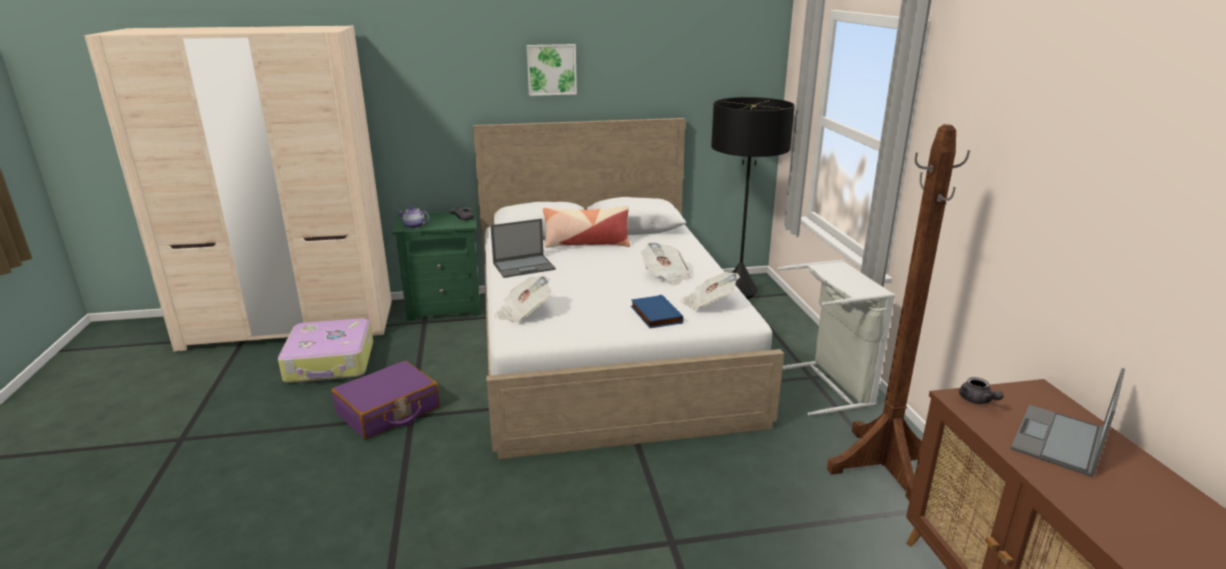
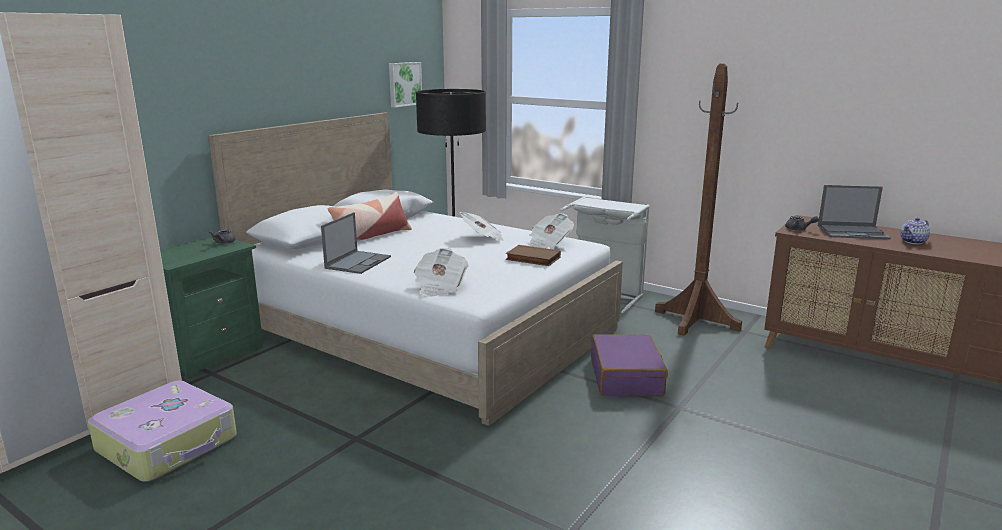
camera: 45 degrees left, 5 degrees down
(388, 411) = (324, 446): purple suitcase -> purple suitcase (626, 377)
(413, 226) = (181, 260): teapot -> teapot (913, 242)
(551, 69) = (276, 69): picture -> picture (404, 84)
(654, 315) = (532, 259): blue book -> brown book
(1059, 440) = (853, 232): laptop -> laptop turned 75 degrees counterclockwise

